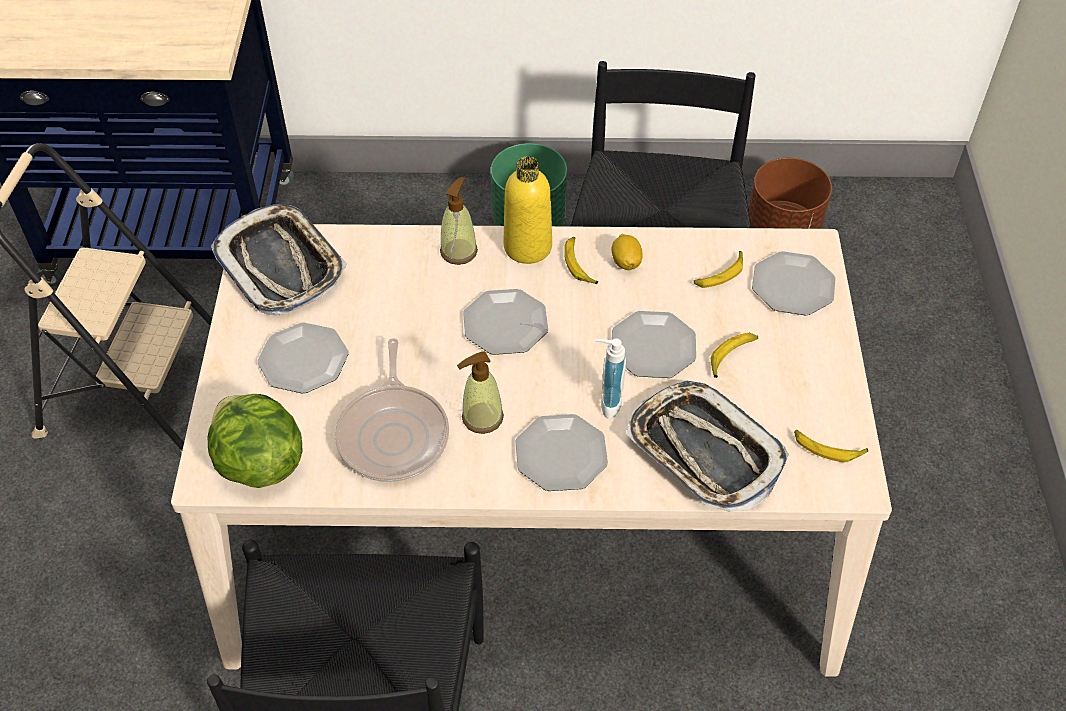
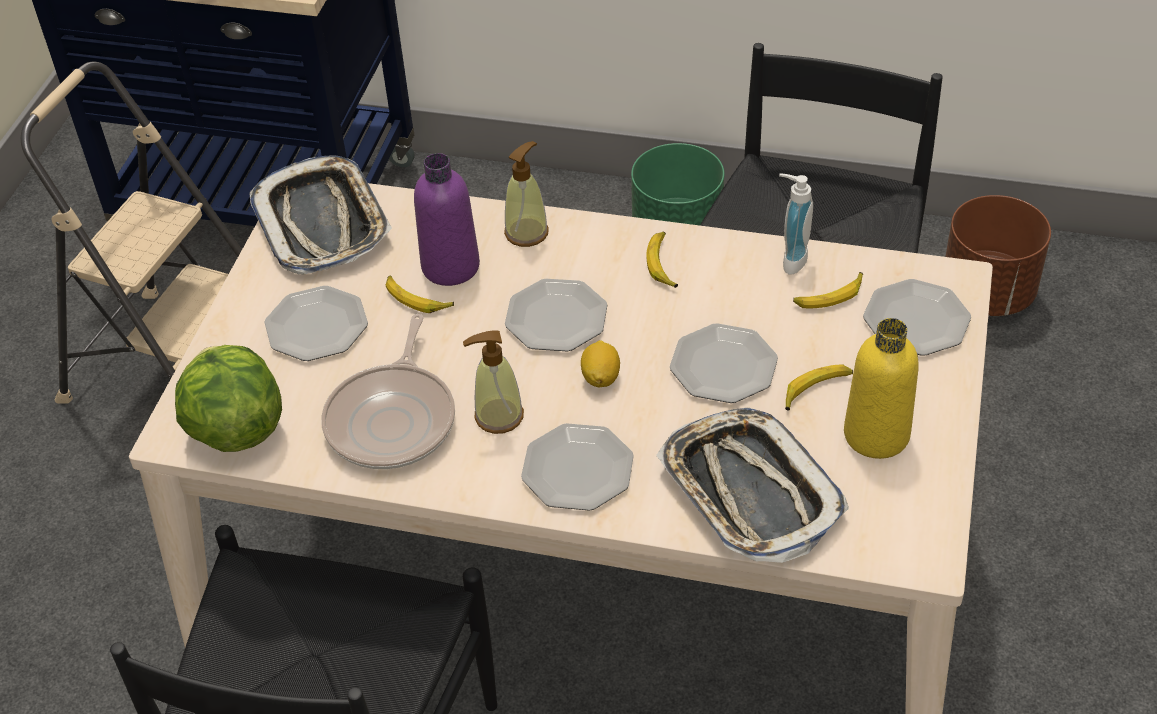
camera: 15 degrees right, 5 degrees down
(403, 290) = (450, 266): none -> purple bottle
(527, 247) = (608, 237): yellow bottle -> yellow bottle (876, 435)
(606, 402) = (648, 420): soap dispenser -> soap dispenser (790, 259)
(626, 262) = (719, 268): lemon -> lemon (601, 377)
(827, 448) = (903, 511): banana -> banana (417, 299)

